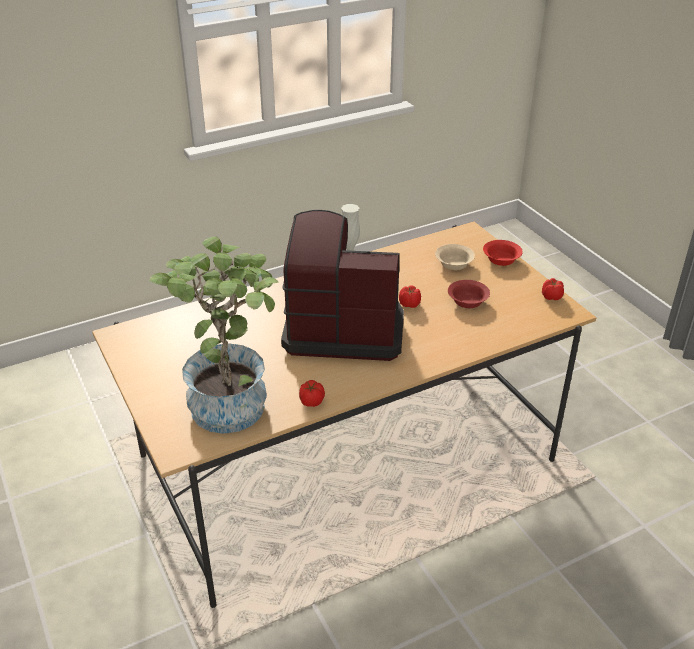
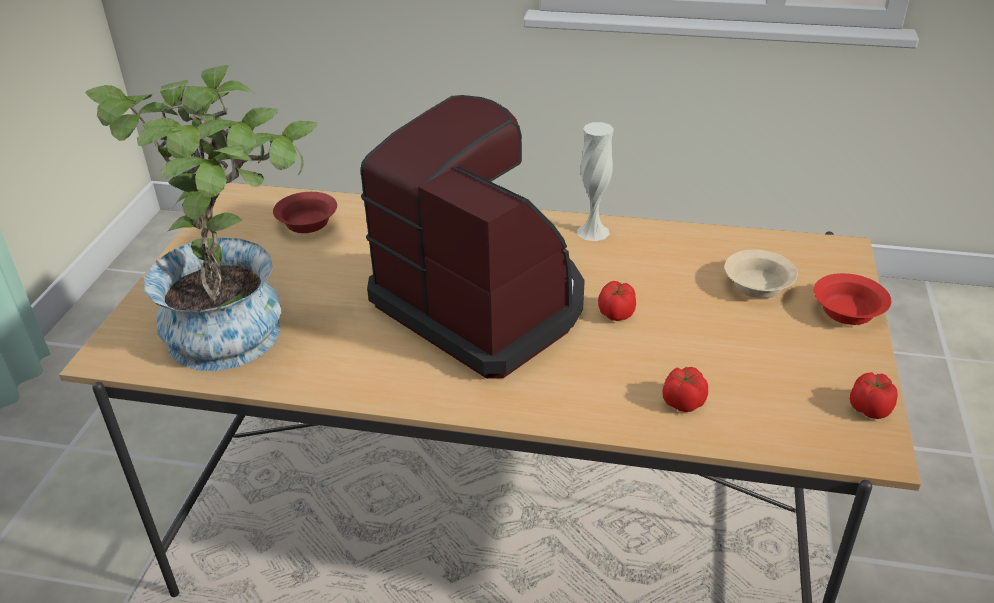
camera: 40 degrees right, 0 degrees up
(311, 402) = (319, 379): tomato -> tomato (682, 402)
(467, 300) = (712, 348): red bowl -> red bowl (309, 223)

